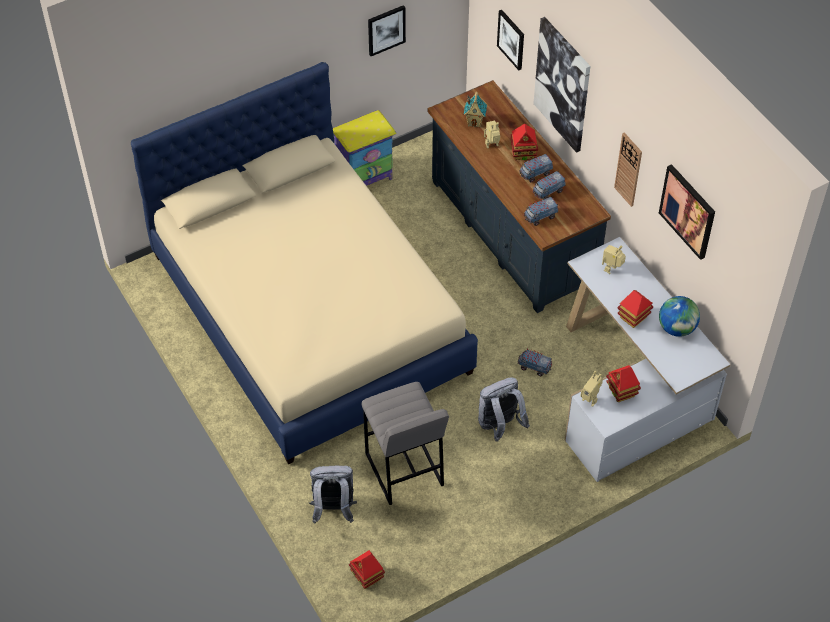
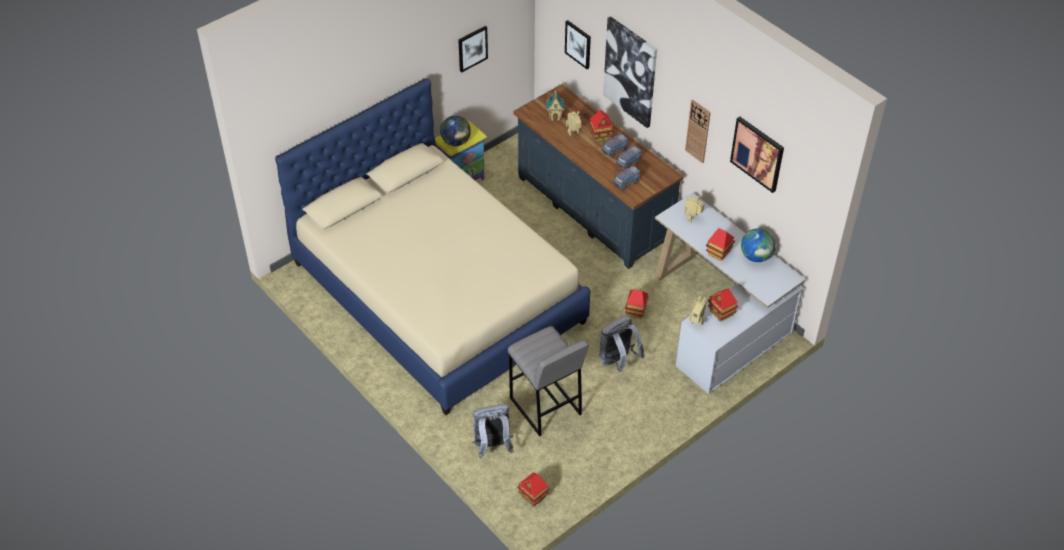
camera: 10 degrees left, 5 degrees down
(357, 136) = (455, 142): none -> globe
(534, 367) = (635, 311): toy truck -> toy house

